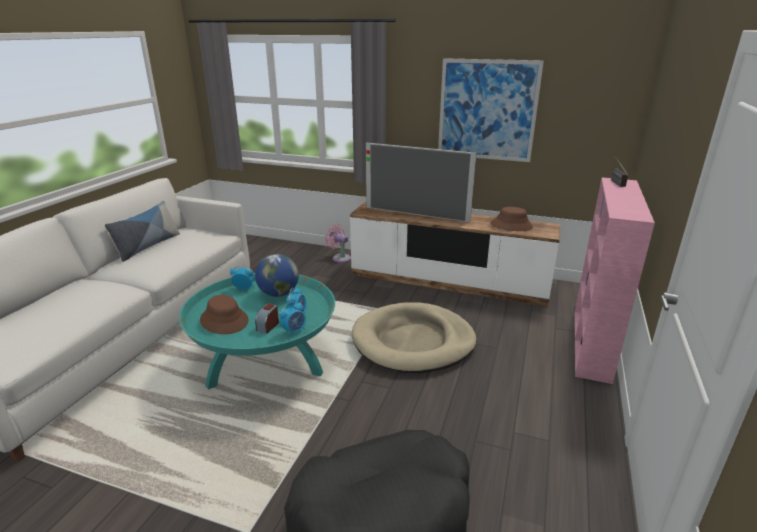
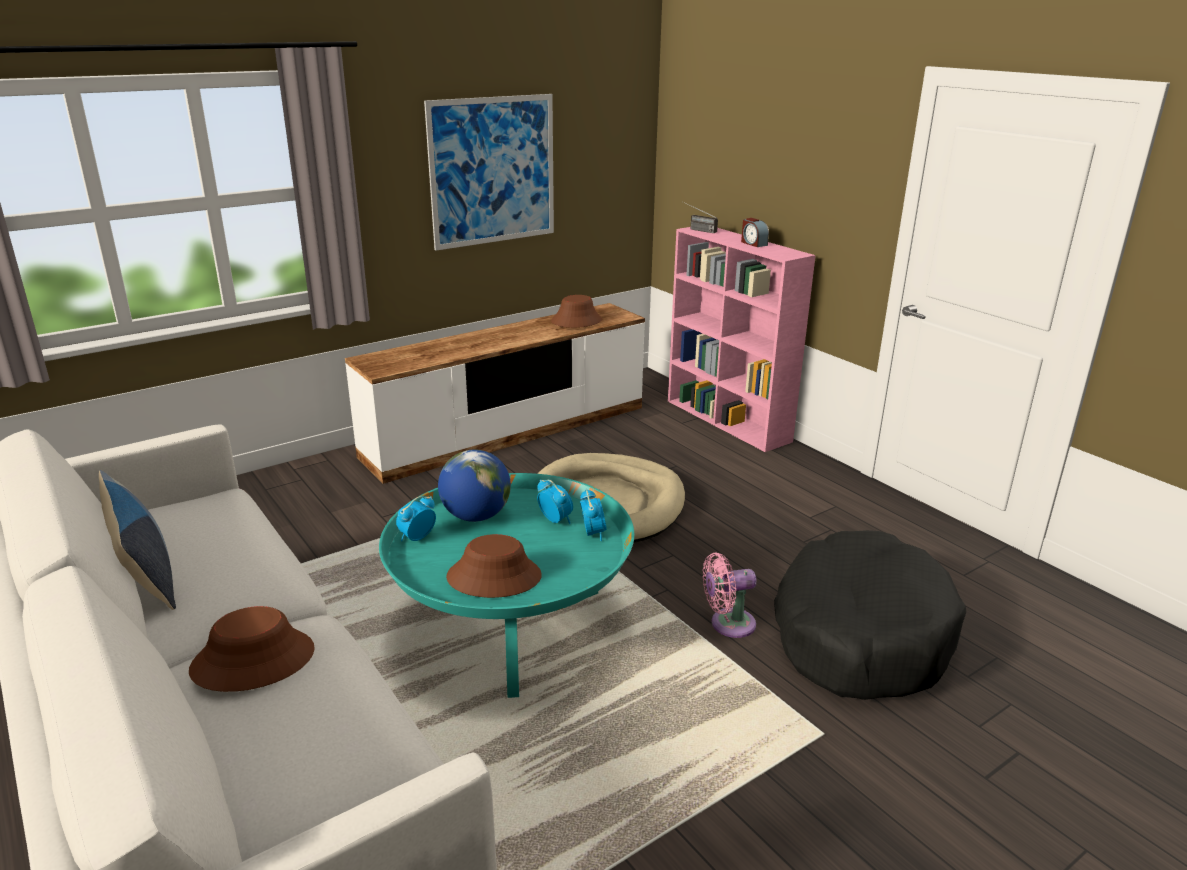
camera: 55 degrees left, 0 degrees up
(88, 288) = (253, 660): none -> brown hat
(268, 326) = (557, 548): alarm clock -> alarm clock (753, 243)
(340, 258) = (317, 473): pink fan -> pink fan (728, 624)
(416, 214) = (454, 347): television -> none

